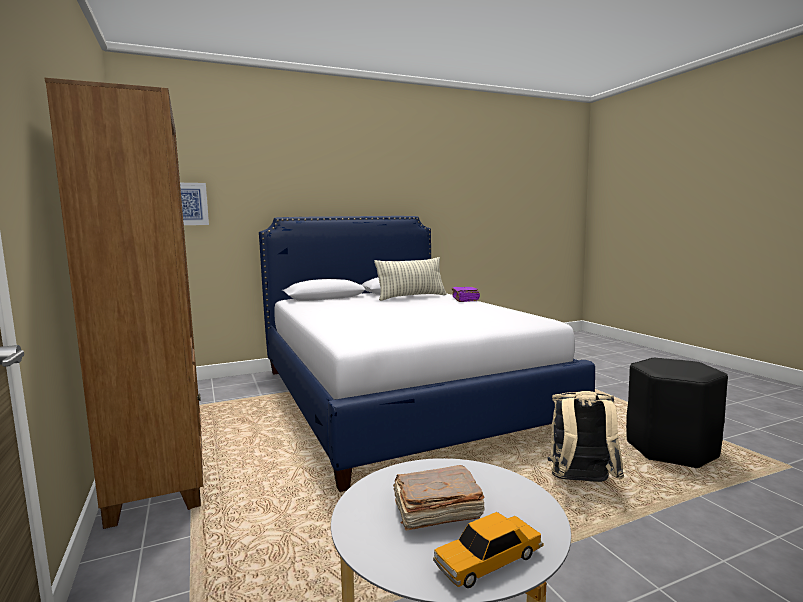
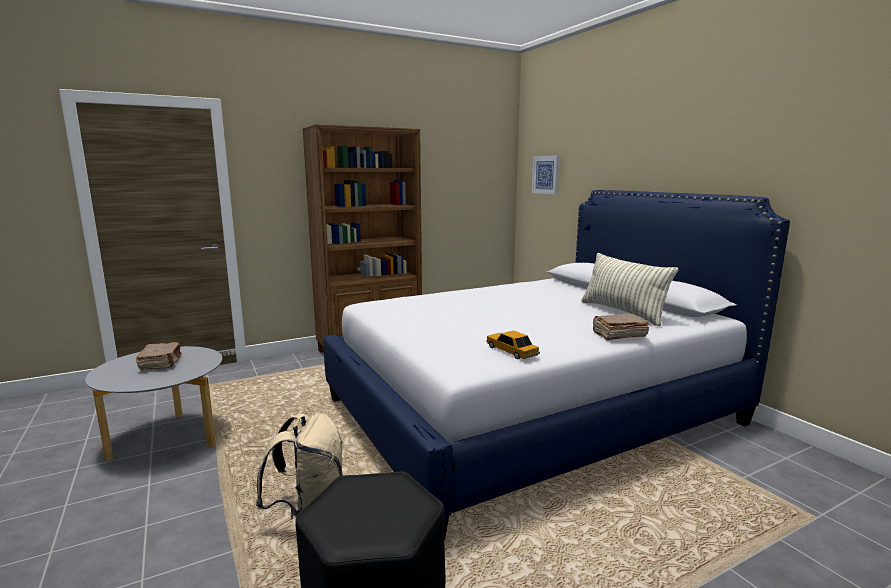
camera: 85 degrees right, 5 degrees up
(465, 299) = (618, 335): purple book -> brown book
(488, 560) = (111, 372): toy car -> toy car (511, 351)

